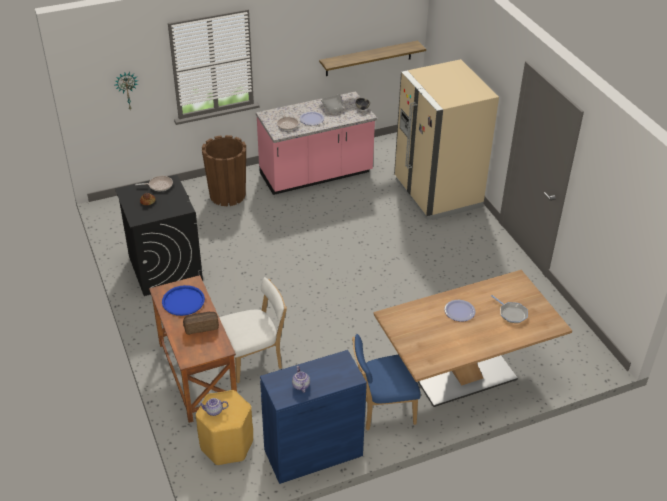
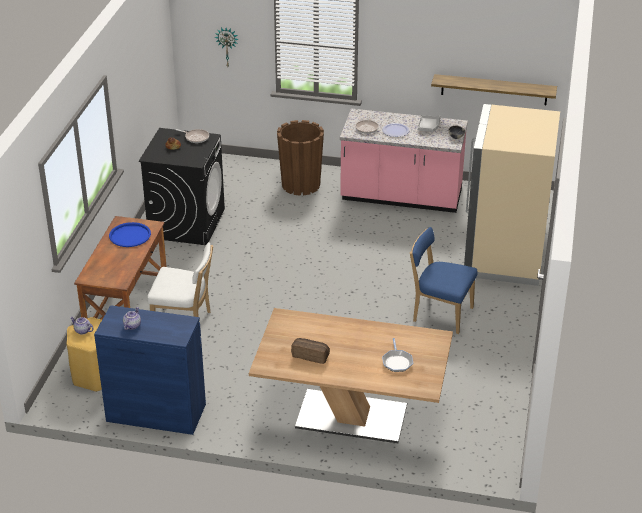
camera: 35 degrees right, 5 degrees down
(201, 326) = (122, 259): bread -> bread (311, 355)
(382, 409) = (248, 409): blue chair -> blue chair (440, 314)
(459, 311) = (350, 339): plate -> none

